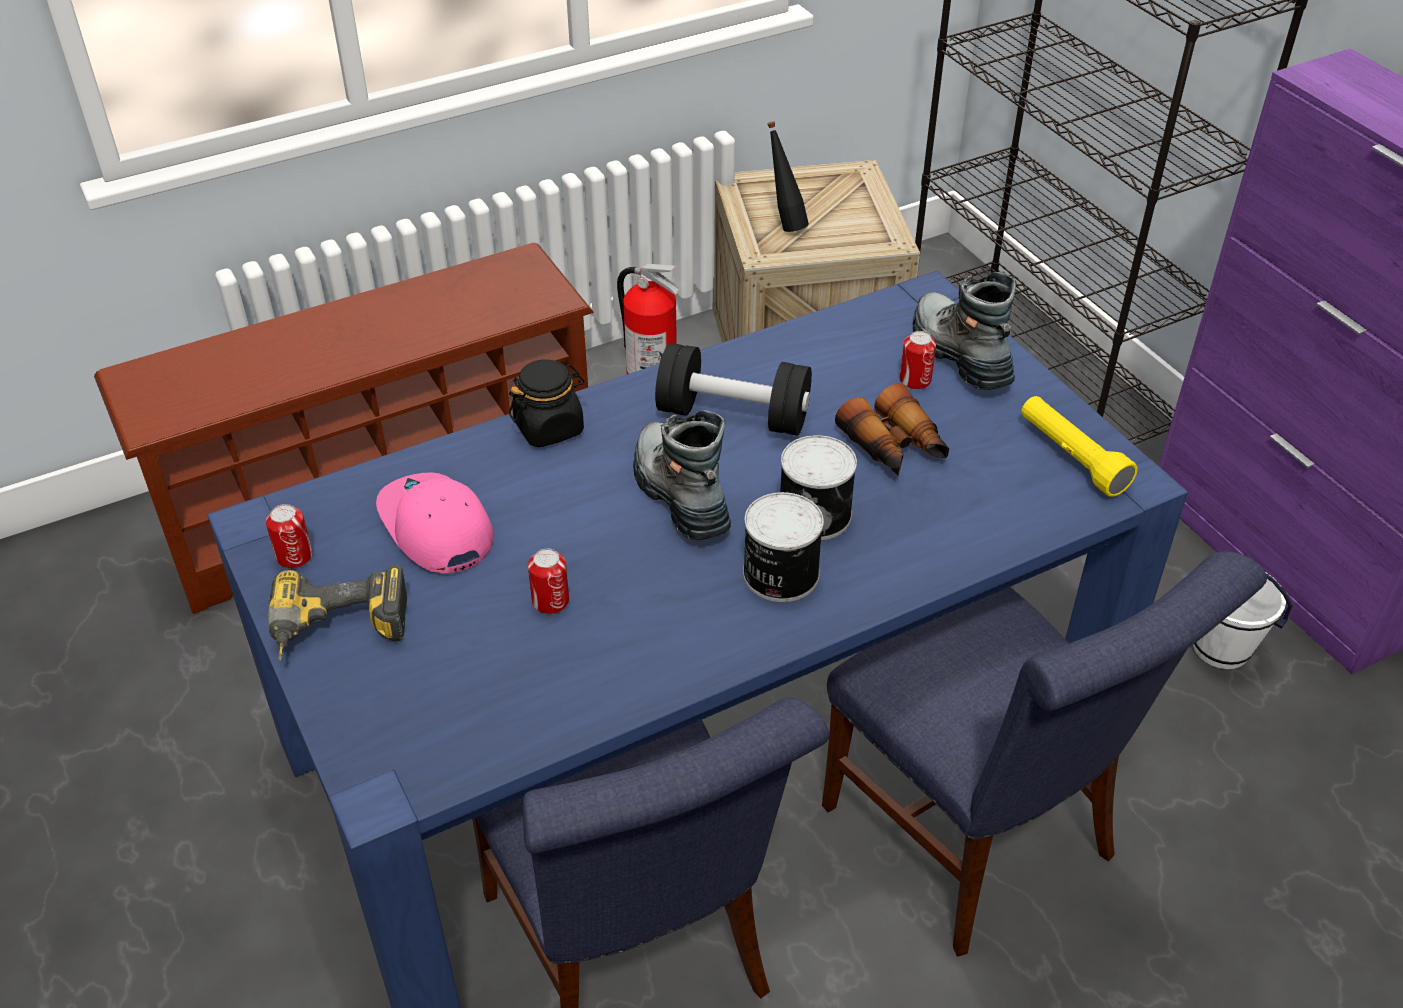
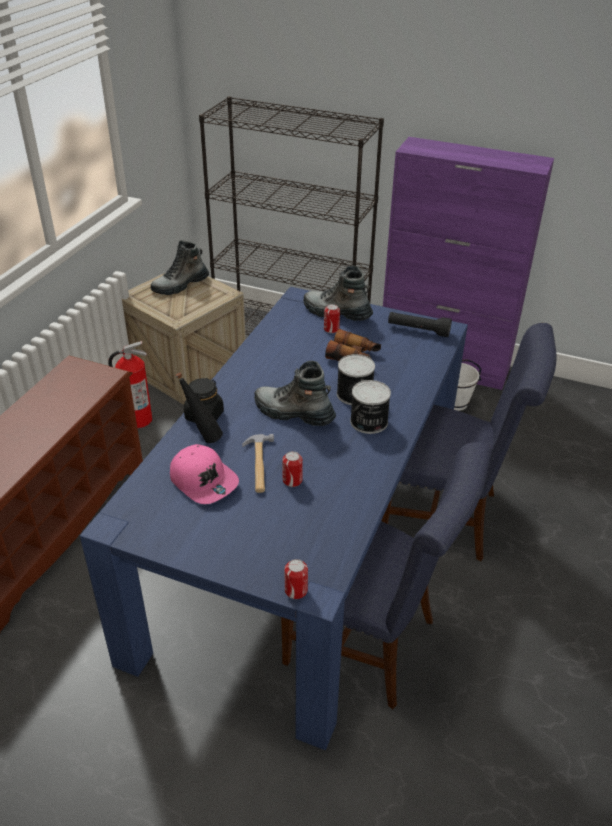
camera: 40 degrees left, 5 degrees down
(294, 556) = (151, 528): can -> can (296, 590)
(339, 633) = (215, 545): power drill -> none
(435, 528) = (204, 480): pink cap -> pink cap turned 150 degrees counterclockwise
(533, 548) = (258, 465): none -> hammer
(733, 415) = (277, 374): black dumbbell -> none
(784, 224) = (173, 304): black bottle -> black bottle (202, 438)
(831, 196) = (180, 285): none -> boot
(1071, 457) = (418, 330): yellow flashlight -> black flashlight

